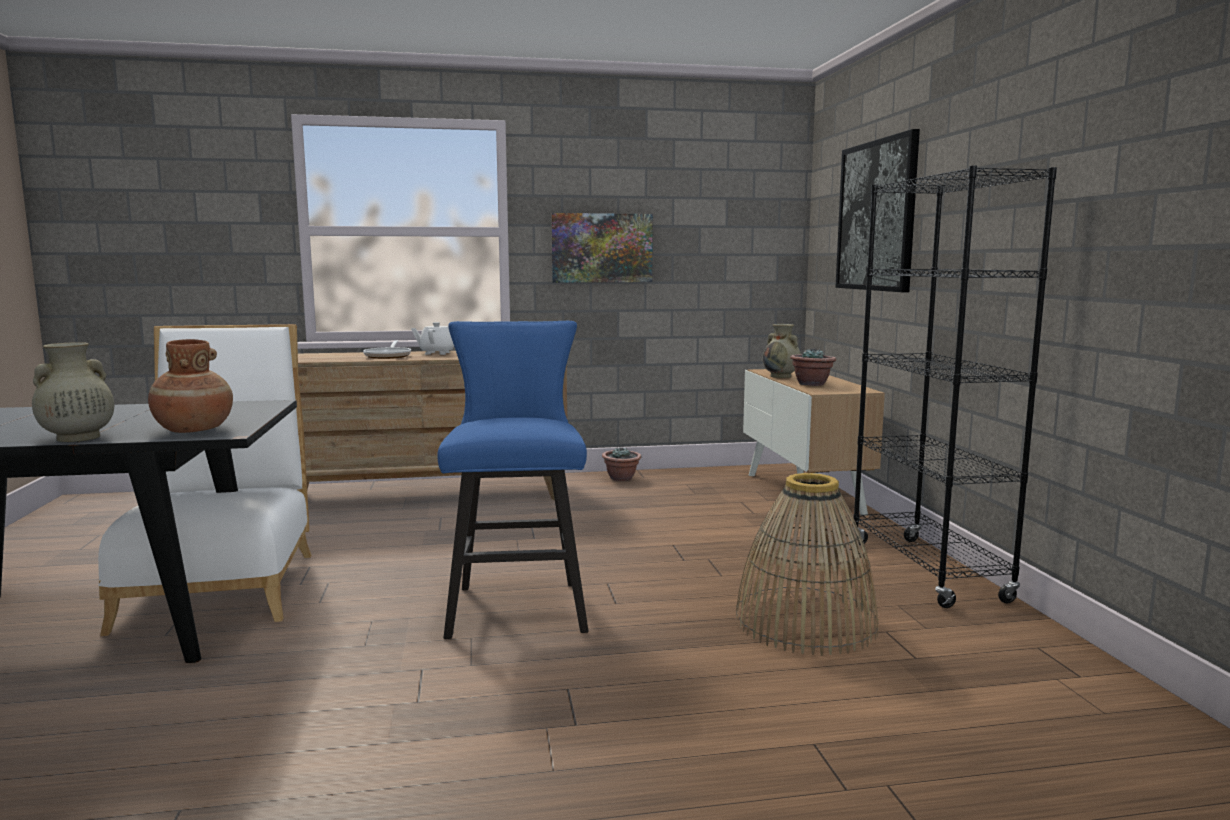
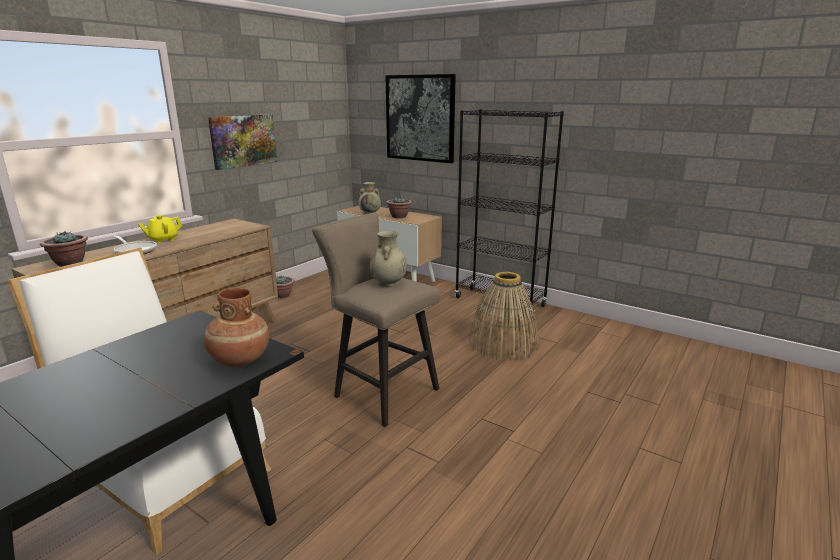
camera: 45 degrees left, 10 degrees up
(77, 438) = (175, 402): beige vase -> beige vase (388, 283)
(321, 356) = (69, 263): none -> potted plant
(437, 353) = (163, 240): white teapot -> yellow teapot
(518, 604) = (380, 391): blue stool -> beige stool

